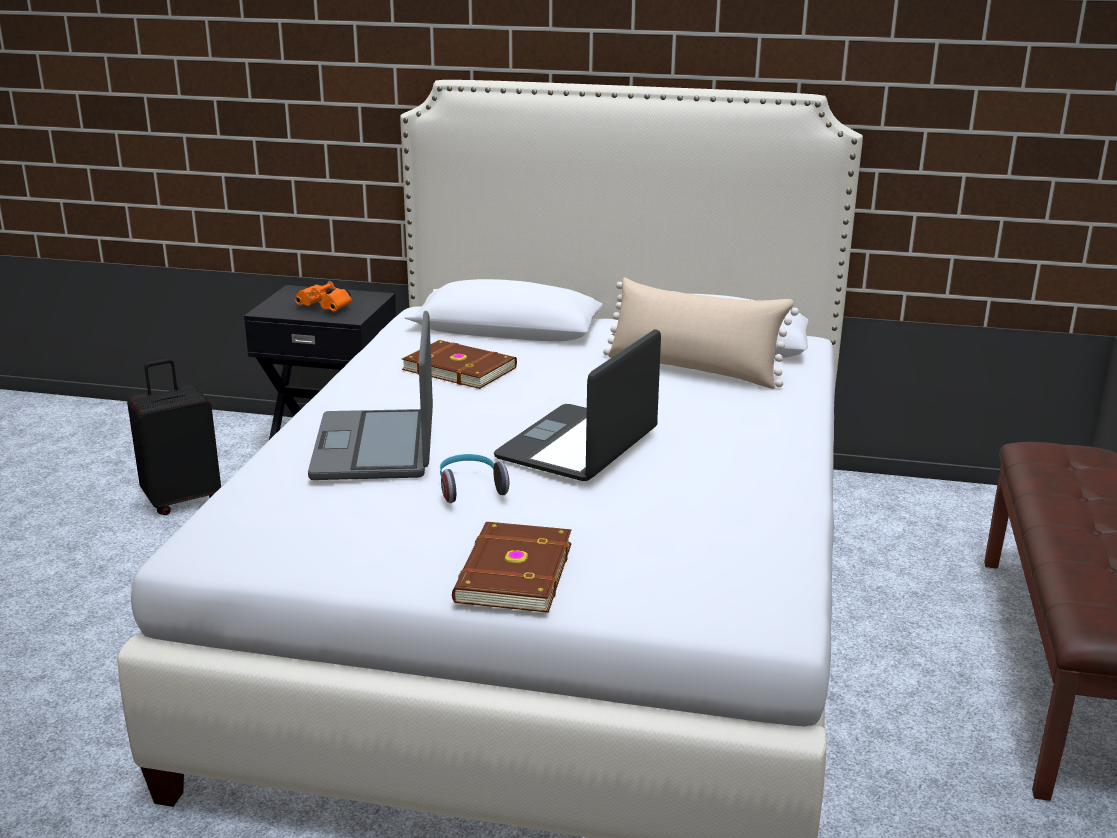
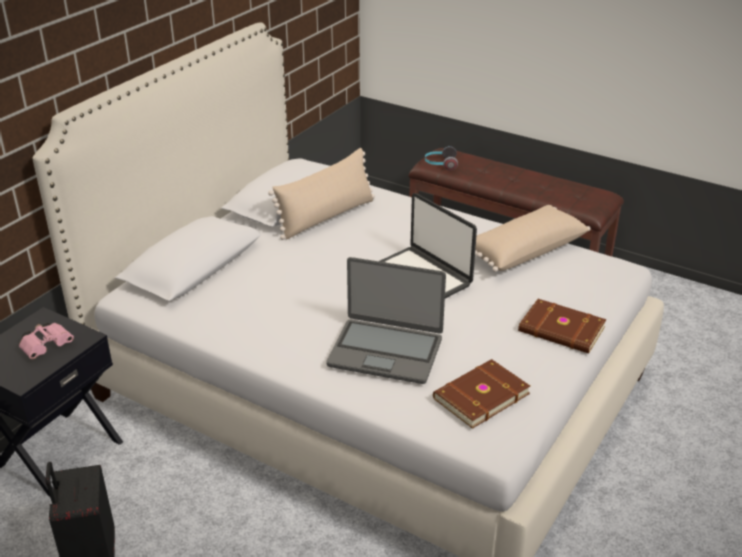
camera: 70 degrees left, 10 degrees up
(326, 308) = (48, 346): orange binoculars -> pink binoculars
(460, 368) = (263, 299): brown book -> brown book (479, 395)
(470, 488) = (459, 325): headphones -> headphones (440, 164)
(743, 517) = (523, 250): none -> beige pillow

